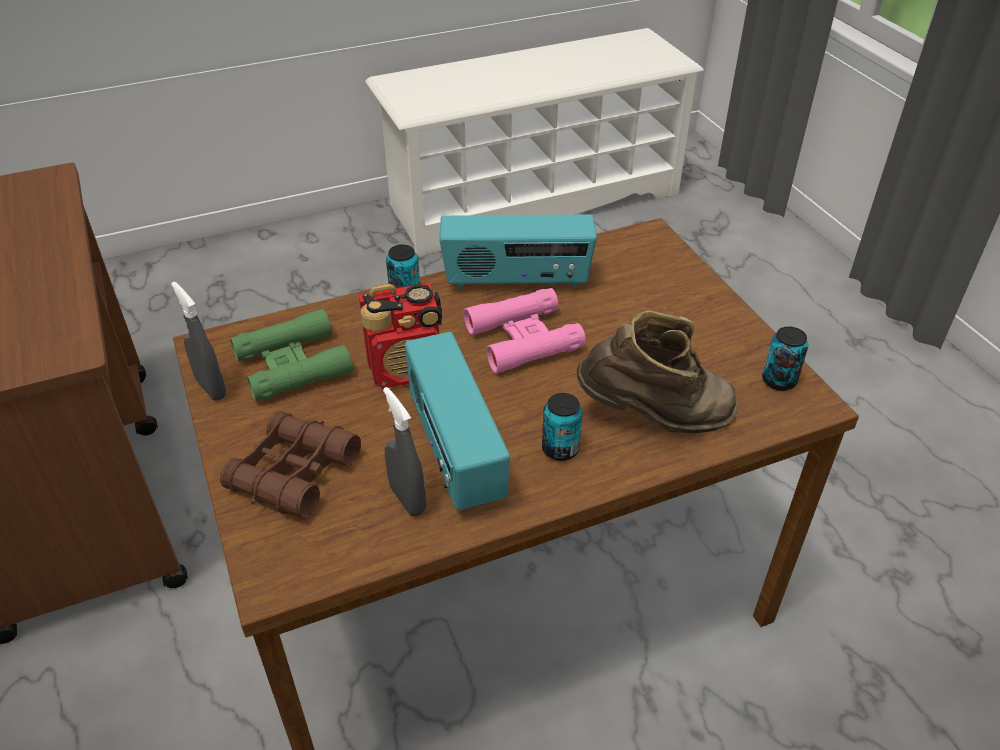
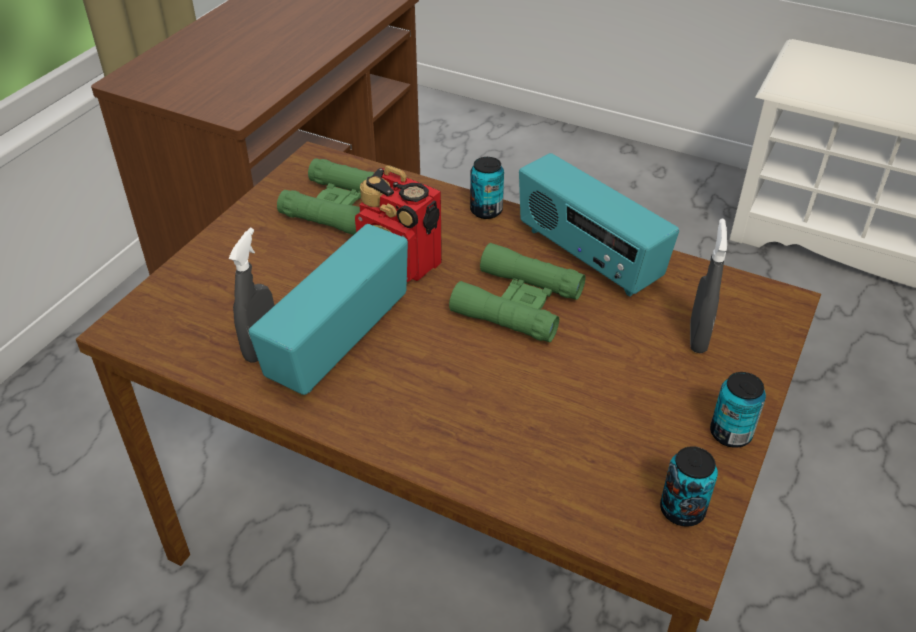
camera: 50 degrees right, 0 degrees up
(211, 388) = (275, 188): grey spray bottle -> grey spray bottle (698, 337)
(293, 473) = (232, 275): brown binoculars -> none
(523, 339) = (518, 303): pink binoculars -> green binoculars
(560, 449) = (407, 401): can -> can (730, 433)
(655, 419) = (514, 443): brown boot -> none

